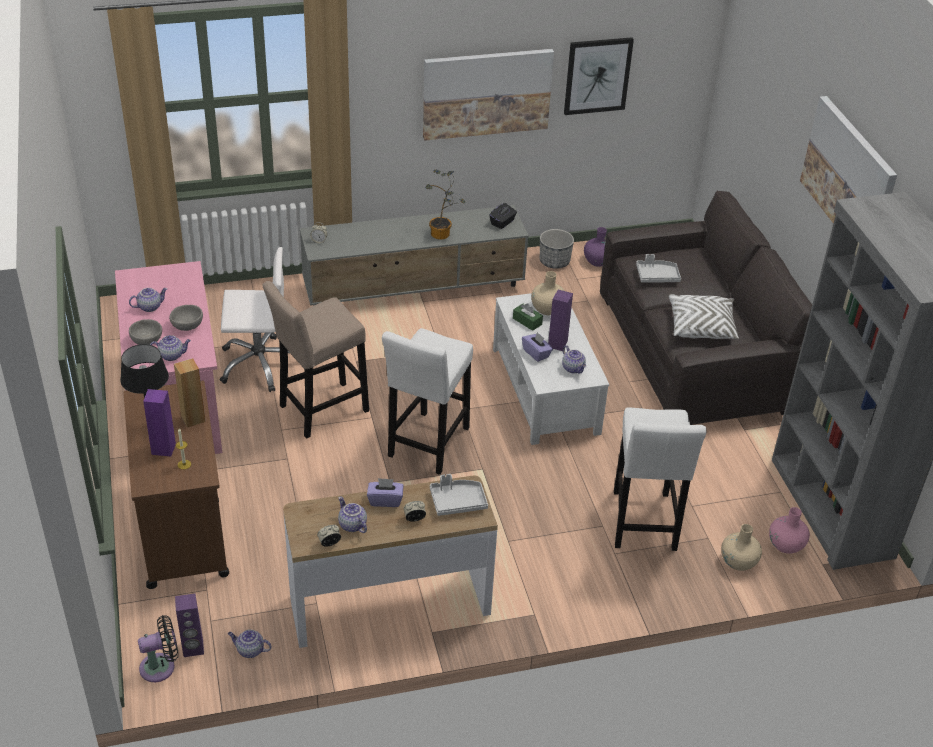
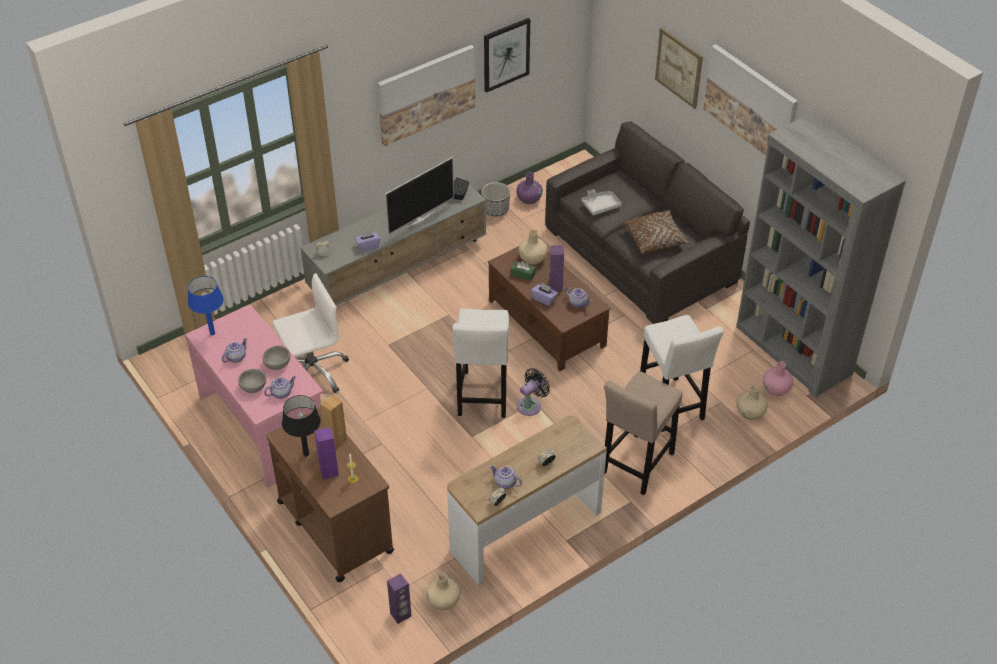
camera: 20 degrees left, 5 degrees up
(142, 277) = (212, 333): none -> blue table lamp
(161, 667) = (385, 637): black fan -> black fan (531, 405)
(249, 650) = (443, 601): teapot -> beige vase
(319, 411) = (384, 396): beige stool -> beige stool (636, 466)
(385, 500) = (517, 456): purple tissue box -> purple tissue box (368, 246)
(442, 235) = (419, 219): potted plant -> television
(457, 502) = (569, 439): grey tray -> none
(546, 391) = (547, 323): white coffee table -> brown coffee table
(701, 326) = (654, 239): white pillow -> brown pillow
(787, 127) = (679, 68): none -> picture

